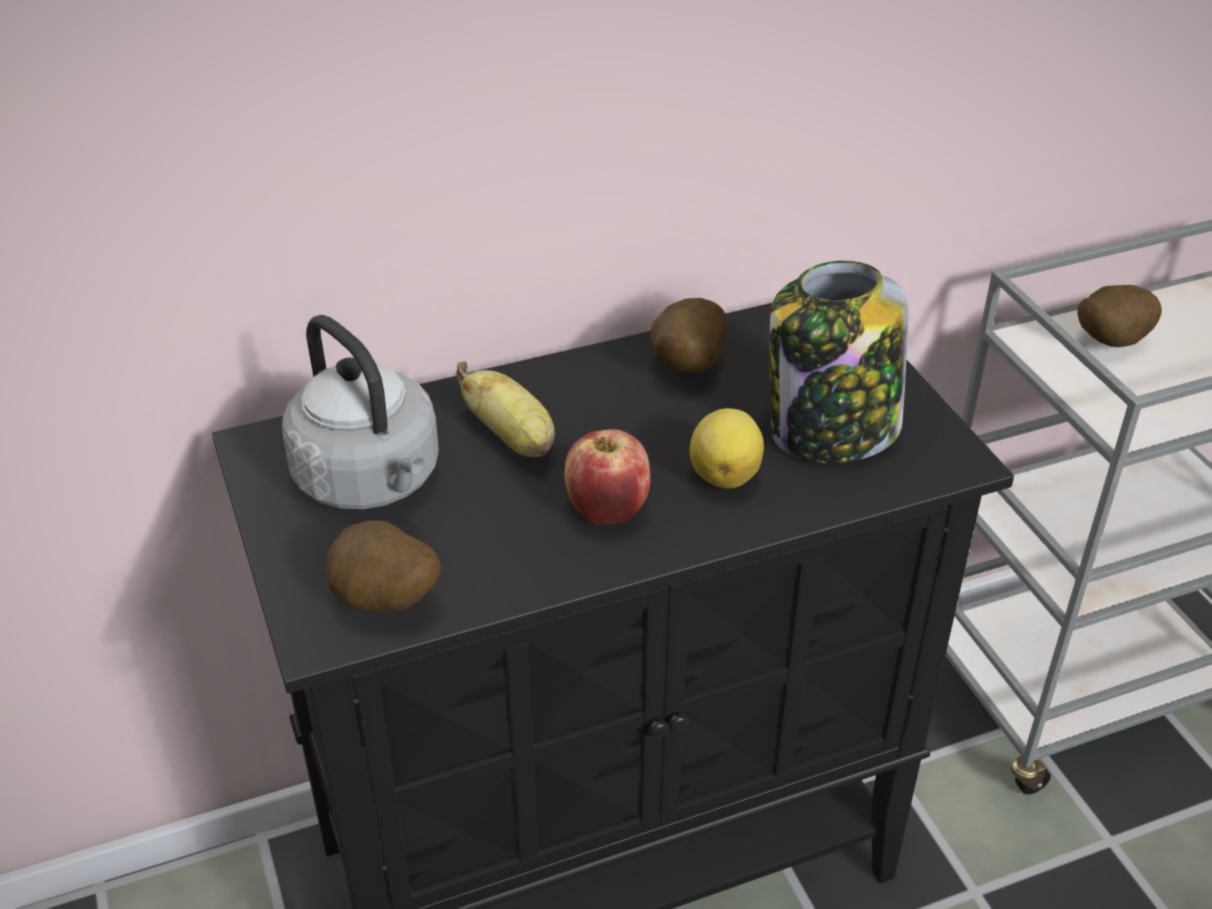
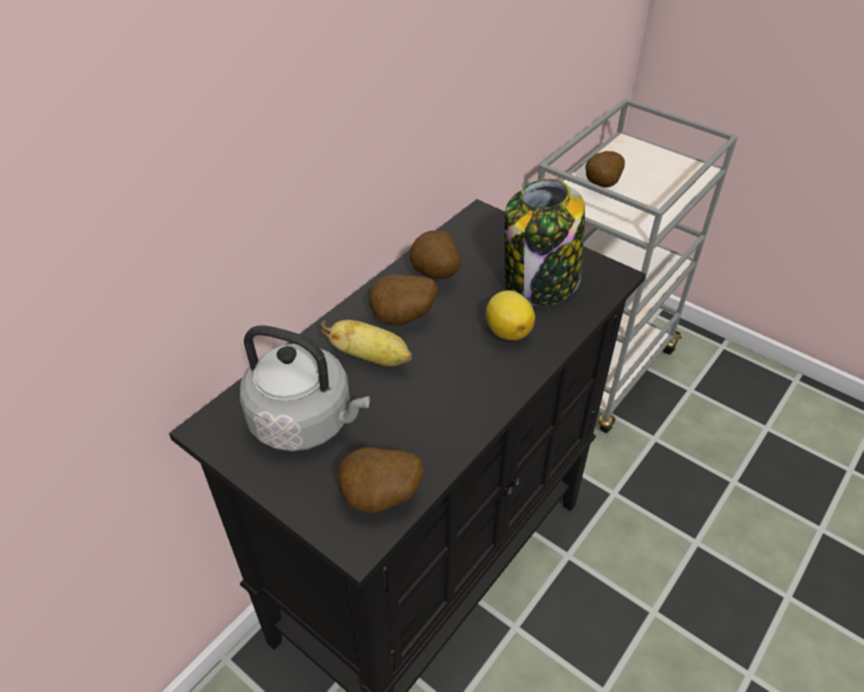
camera: 30 degrees left, 5 degrees up
(593, 407) = (402, 320): none -> potato
(608, 510) = (463, 380): apple -> none

